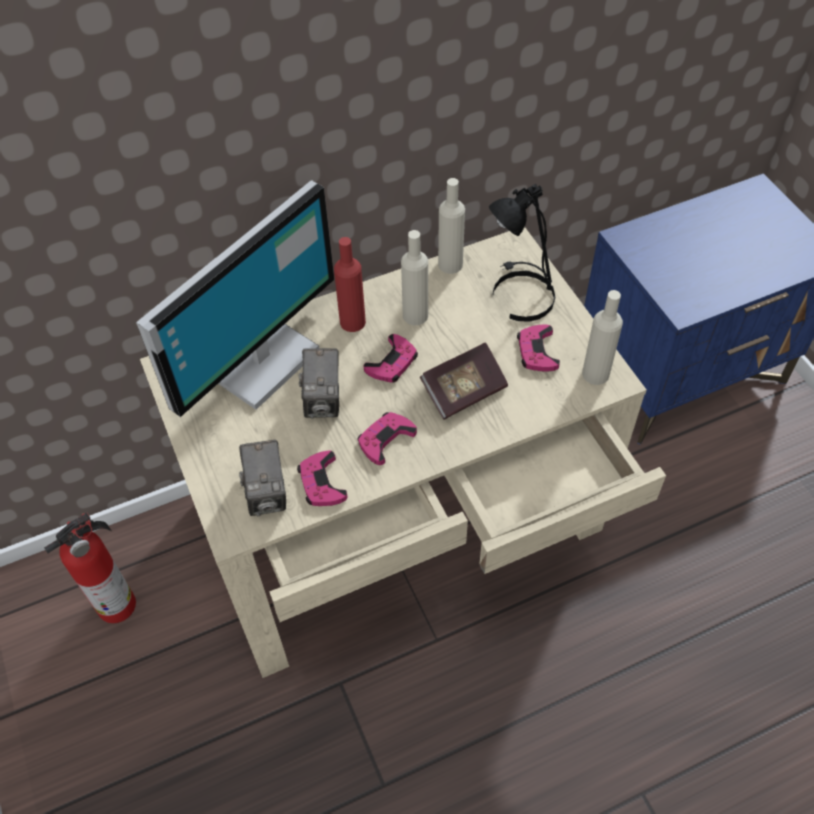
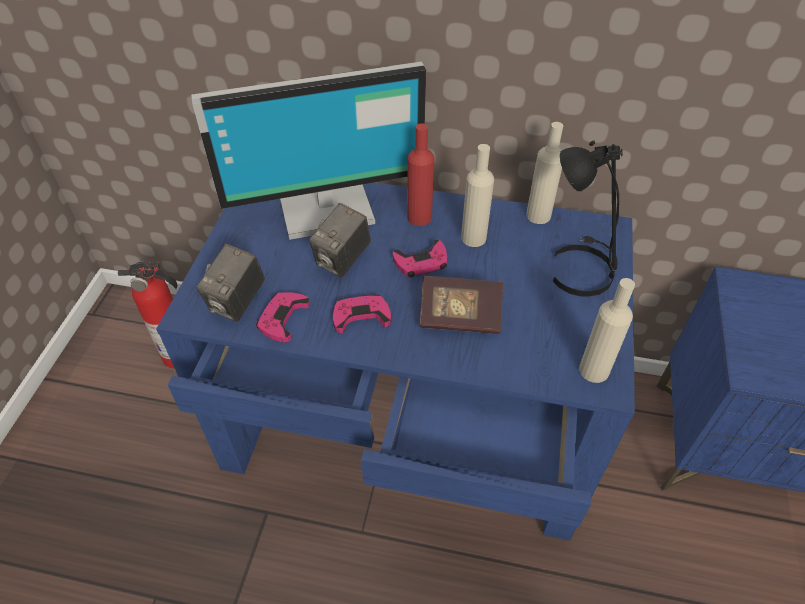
camera: 35 degrees right, 5 degrees down
(408, 532) = (408, 435): beige desk -> blue desk
(537, 351) = (554, 321): pink game controller -> none

